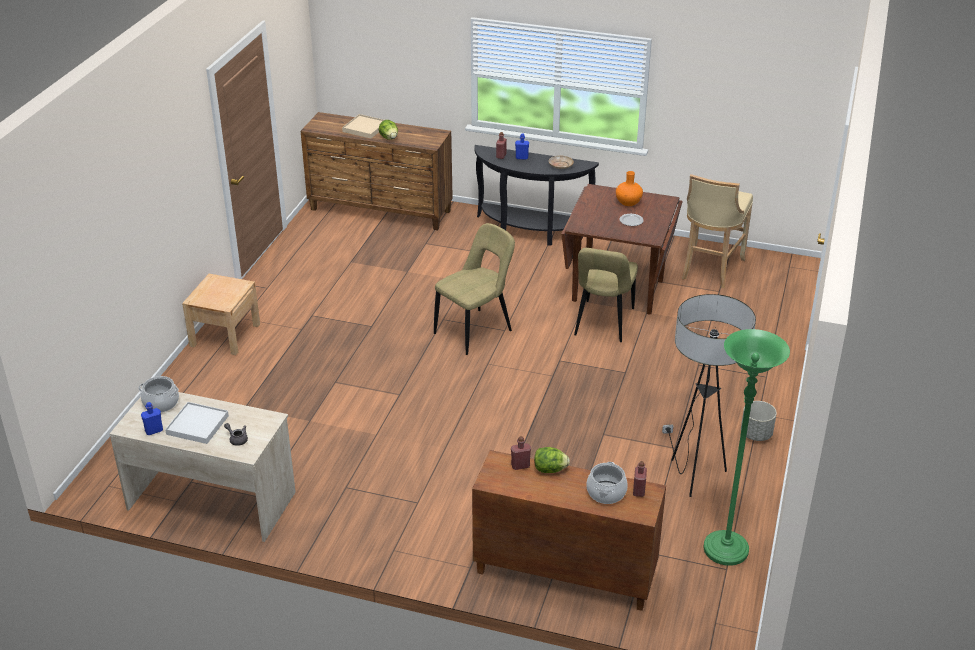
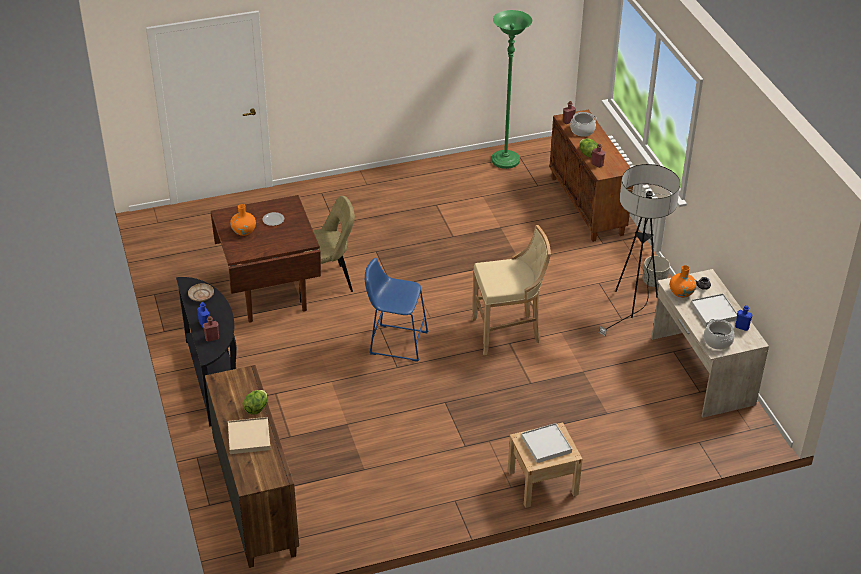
camera: 125 degrees left, 5 degrees up
(219, 292) = (546, 445): none -> white tray
(250, 419) = (681, 293): none -> orange vase
(476, 331) = (395, 342): beige chair -> blue stool
(693, 477) = (456, 189): floor lamp -> floor lamp (633, 306)
(709, 270) = (196, 258): beige stool -> beige stool (508, 332)
(756, 434) = (389, 179): grey planter -> grey planter (654, 282)

